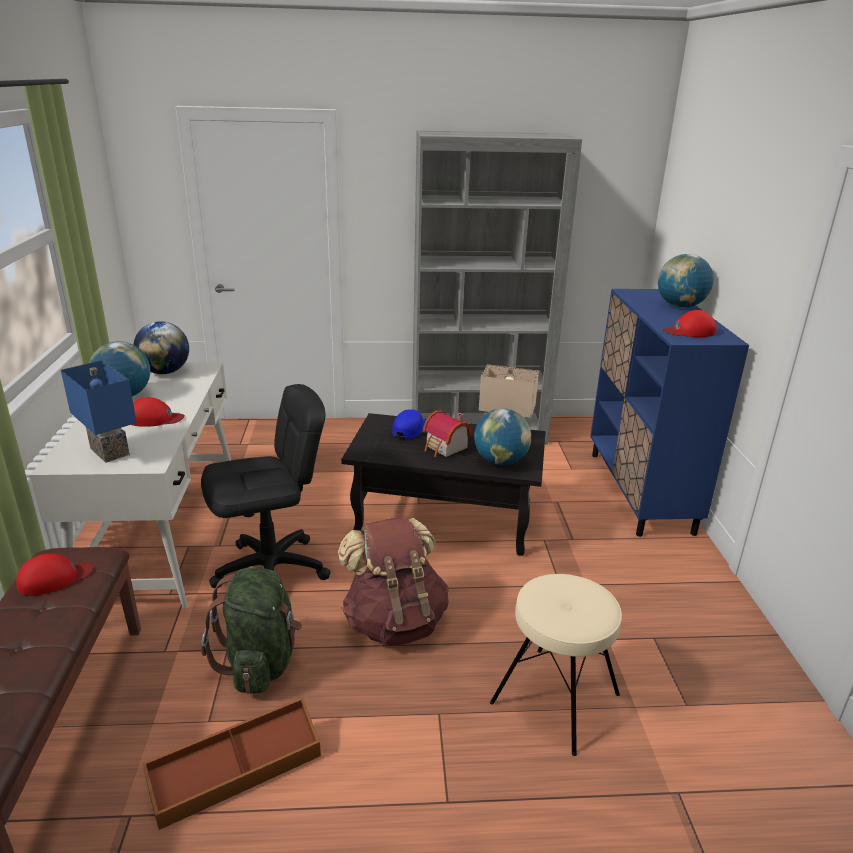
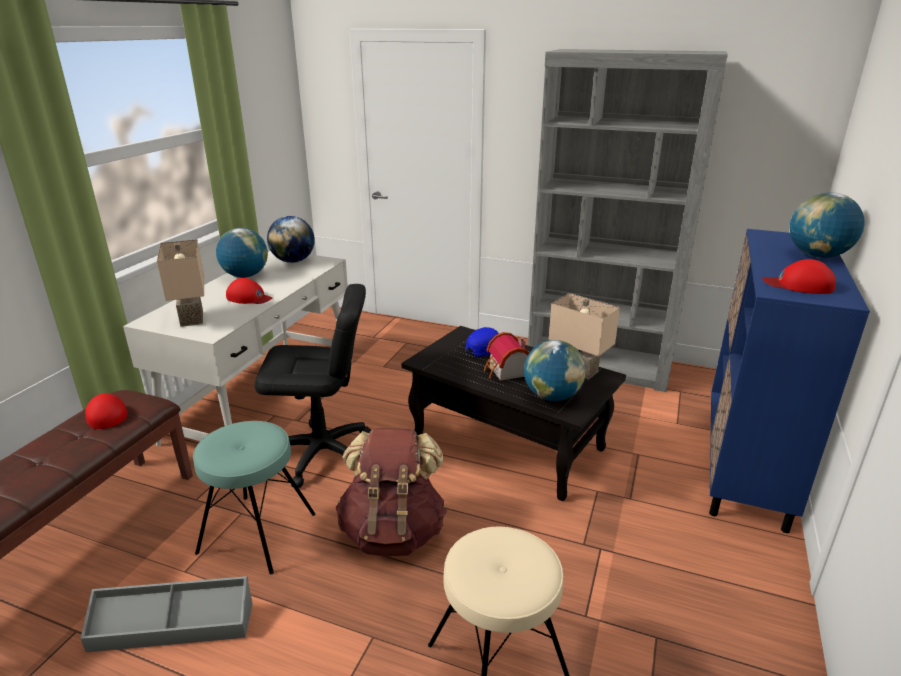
camera: 25 degrees right, 0 degrees up
(54, 578) = (106, 414): red cap -> red cap turned 120 degrees counterclockwise
(107, 452) = (190, 318): blue table lamp -> beige table lamp
(236, 771) = (173, 625): brown storage box -> grey storage box
(260, 662) = (257, 533): green backpack -> turquoise stool

